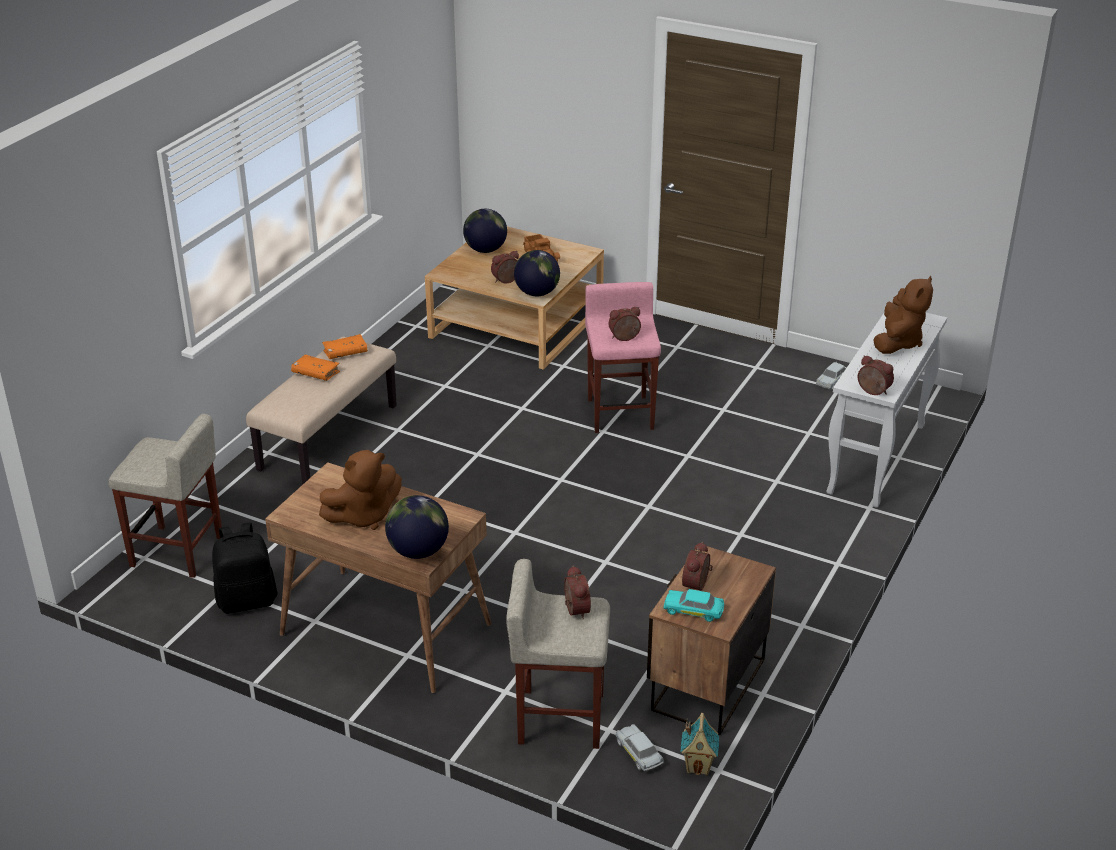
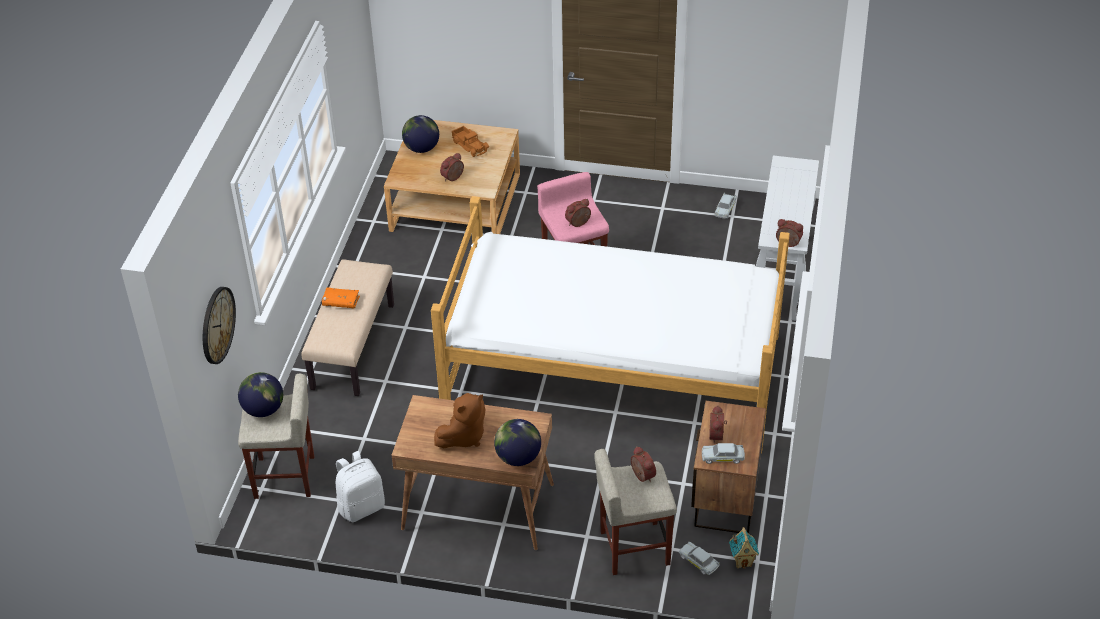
camera: 15 degrees left, 10 degrees up
(100, 318) = (217, 325): none -> wall clock
(247, 600) = (361, 506): black backpack -> white backpack
(345, 352) = (354, 276): orange book -> none
(537, 293) = (483, 185): globe -> globe (263, 409)
(622, 519) = (613, 372): none -> bed
(693, 611) = (723, 457): turquoise toy car -> white toy car
(898, 342) = (791, 192): brown plush toy -> none

